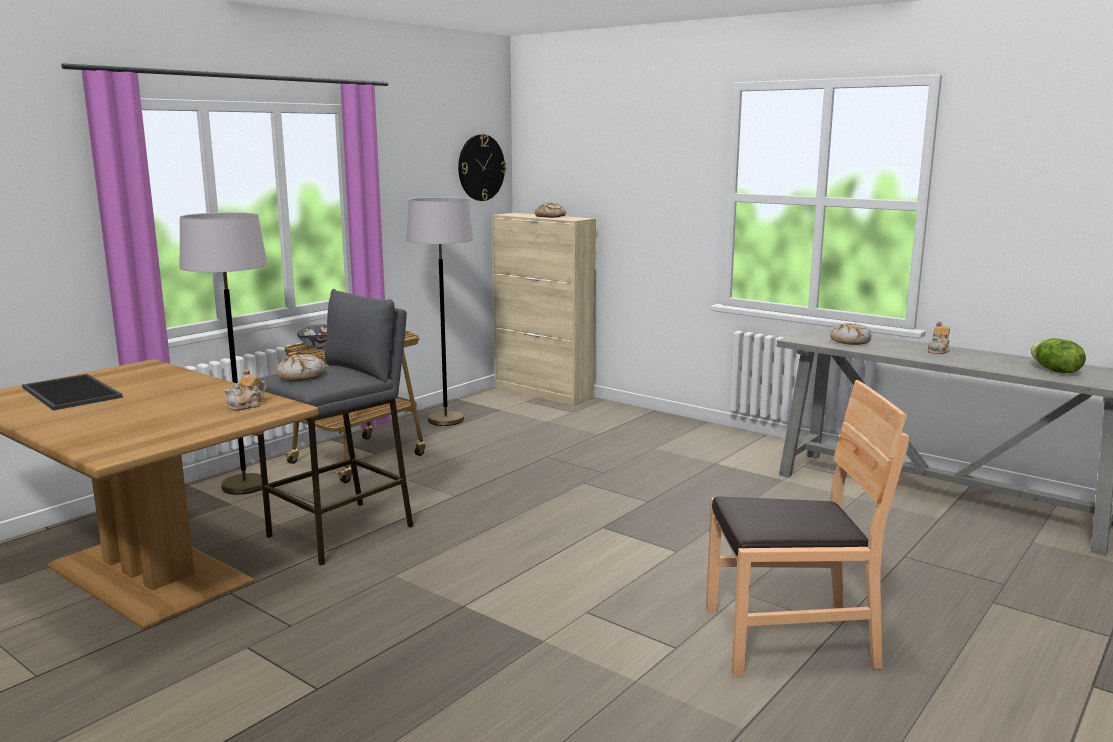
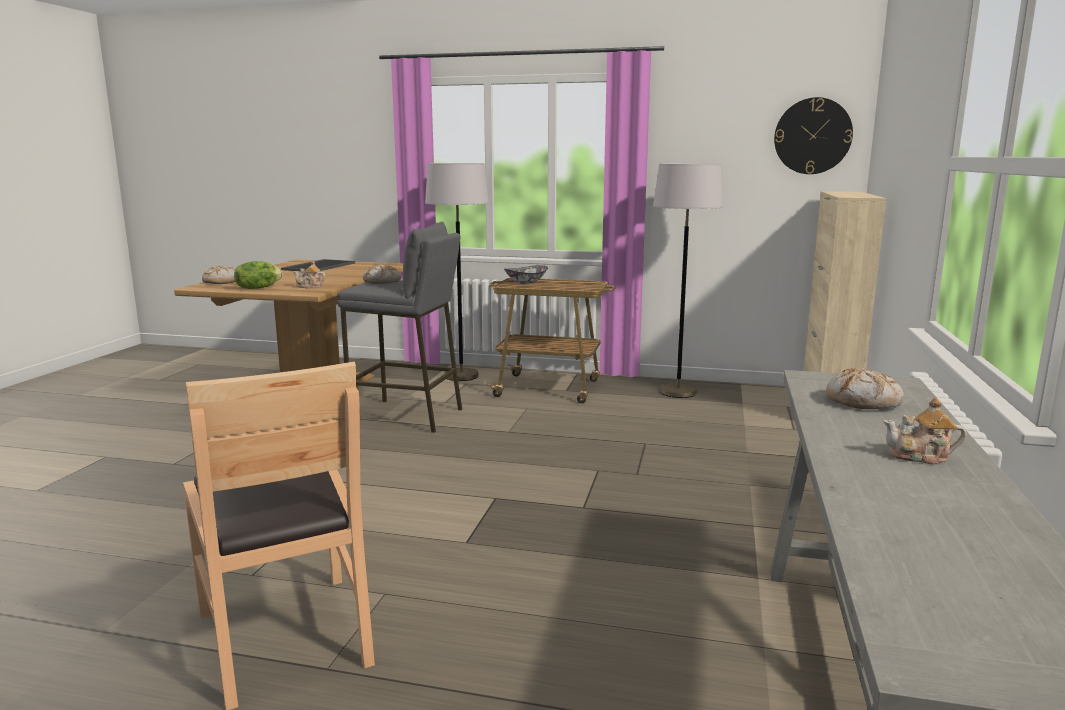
camera: 65 degrees right, 0 degrees up
(550, 216) = (851, 194): bread -> bread (221, 282)
(1055, 371) = (950, 564): lettuce -> lettuce (258, 288)

